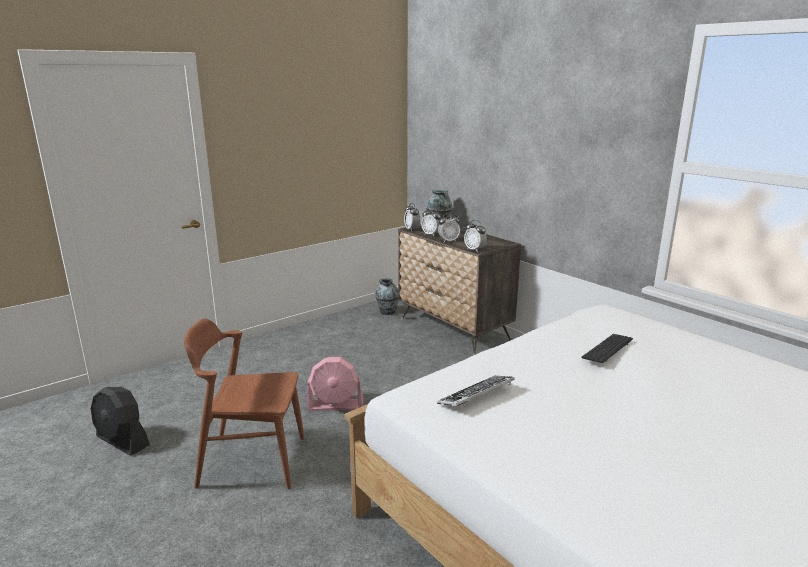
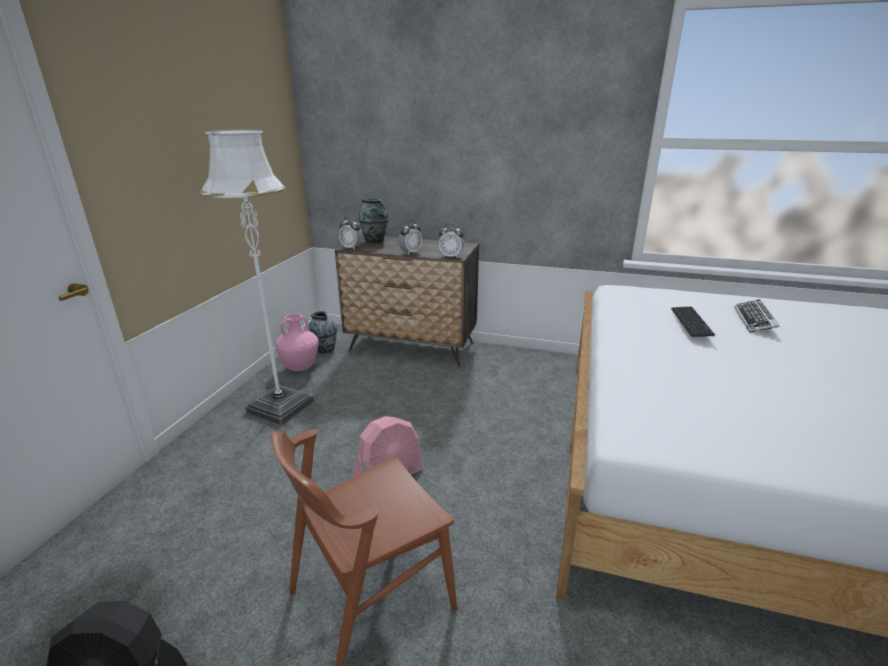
camera: 35 degrees left, 5 degrees up
(317, 341) = (280, 407): none -> white floor lamp
(357, 320) = (300, 367): none -> pink vase
(431, 234) = (381, 250): alarm clock -> none
(476, 396) = (687, 407): keyboard -> keyboard (754, 320)

